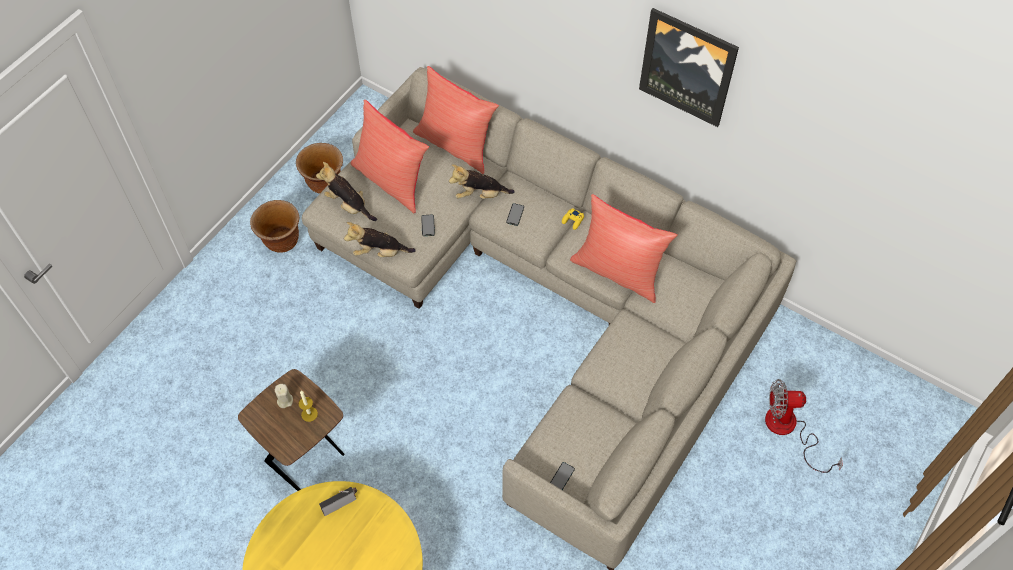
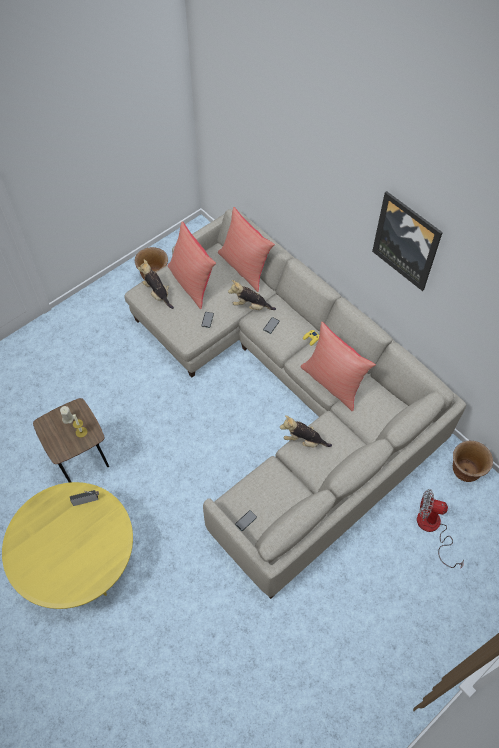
camera: 15 degrees right, 0 degrees up
(282, 242) = (113, 310): brown planter -> brown planter (465, 471)
(379, 252) = (168, 331): plush toy -> plush toy (303, 440)

